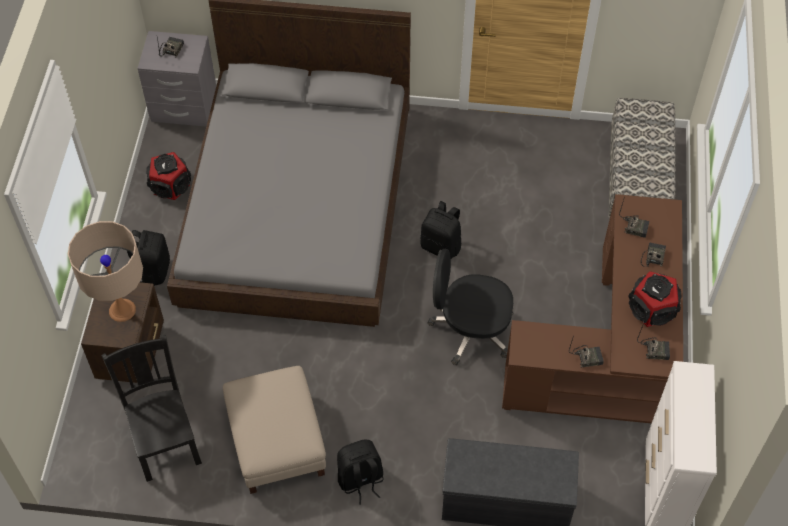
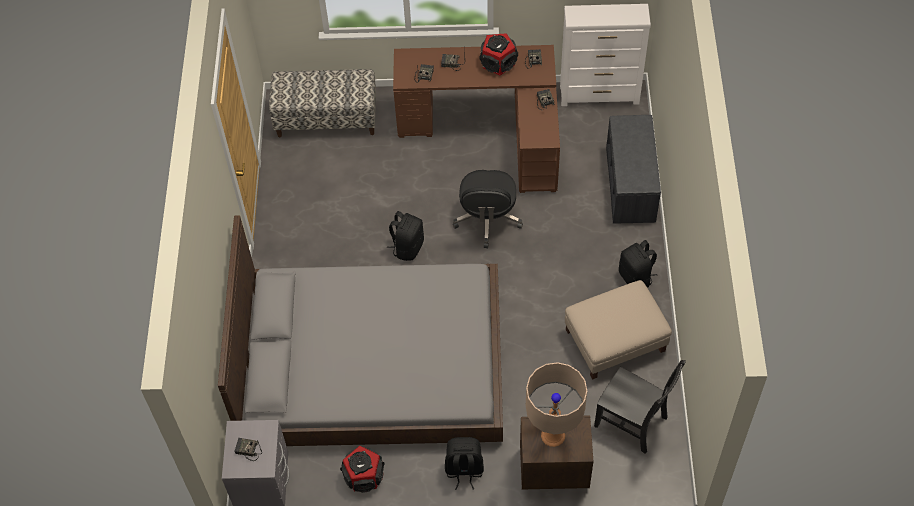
camera: 95 degrees left, 0 degrees up
(165, 440) = (633, 423): black chair -> black chair turned 120 degrees counterclockwise

